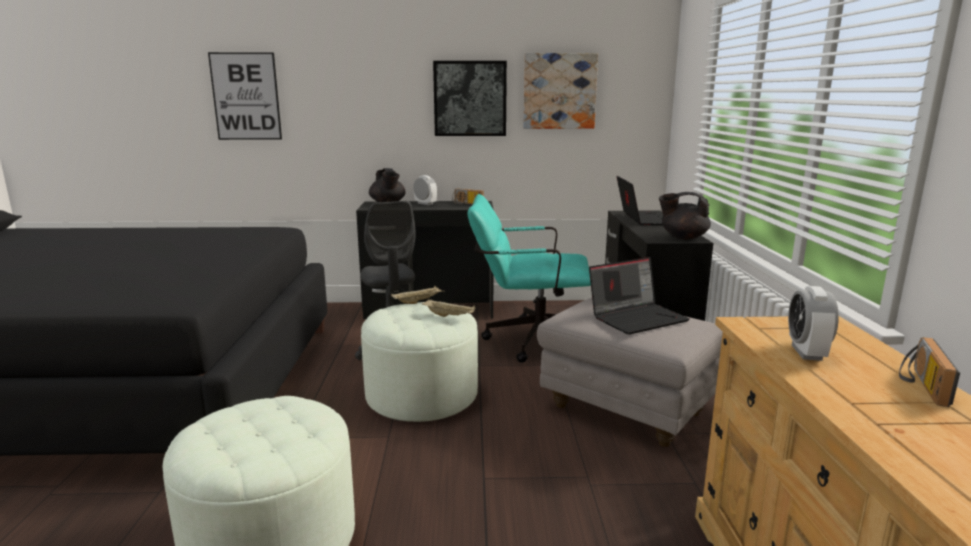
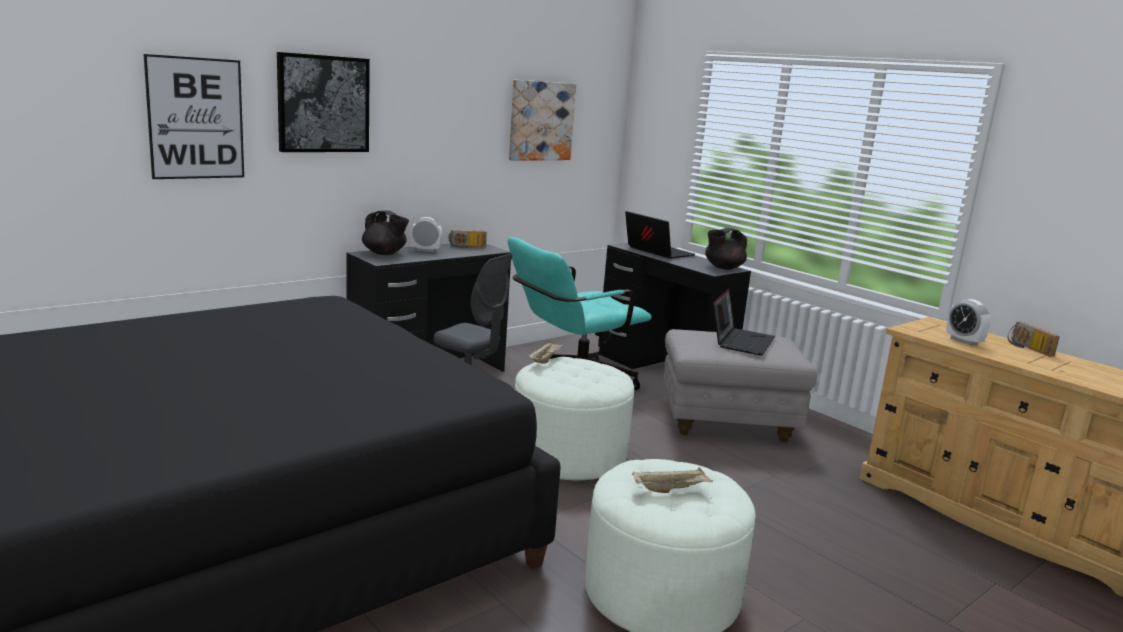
camera: 40 degrees left, 0 degrees up
(450, 316) = (600, 367): beige tray -> beige tray (671, 489)
(470, 98) = (461, 127): picture -> picture (323, 104)

